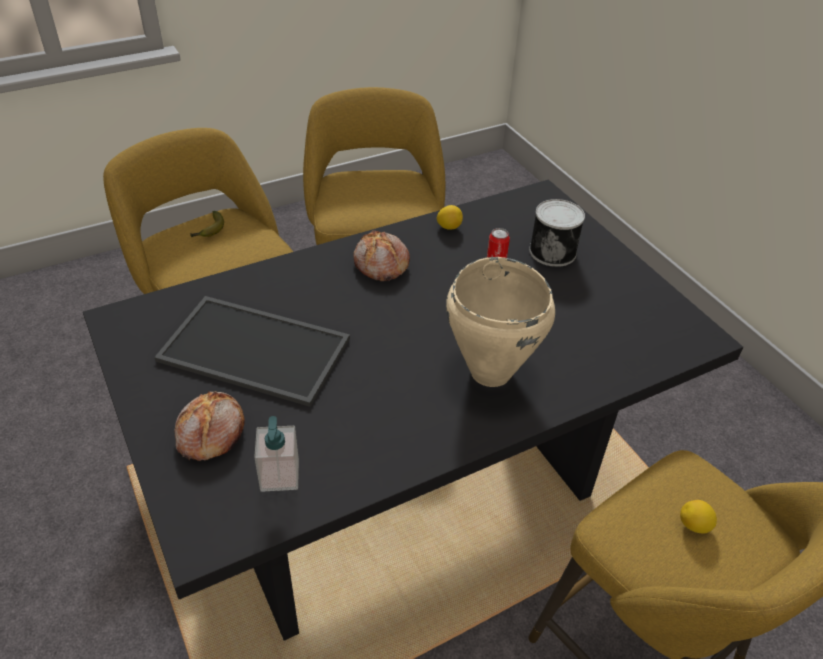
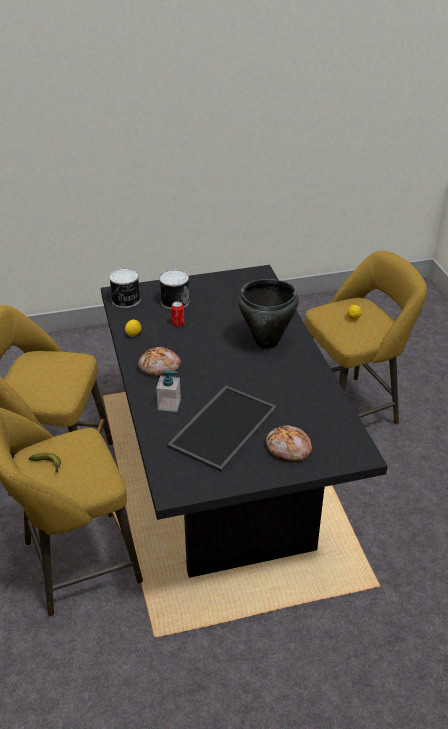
camera: 75 degrees left, 5 degrees down
(279, 475) = (323, 424): soap dispenser -> soap dispenser (169, 404)
(490, 373) = (267, 342): beige cooking pot -> black cooking pot
(528, 206) = (126, 300): none -> can

